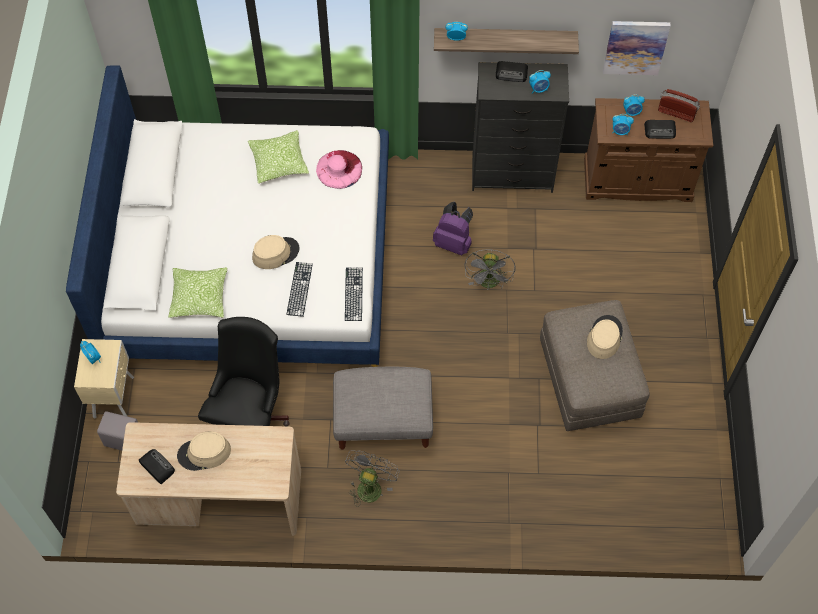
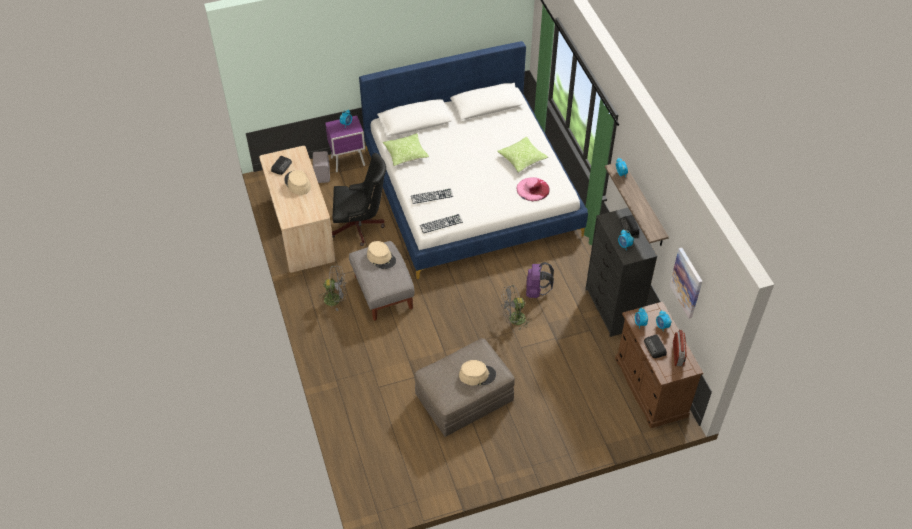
camera: 70 degrees right, 10 degrees down
(115, 396) = (349, 162): beige nightstand -> purple nightstand
(275, 253) = (452, 177): beige hat -> beige hat (381, 258)

